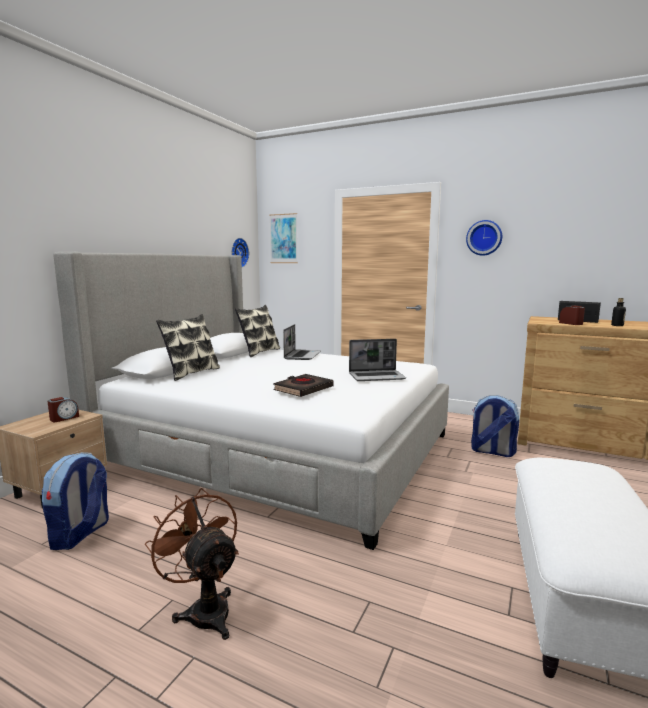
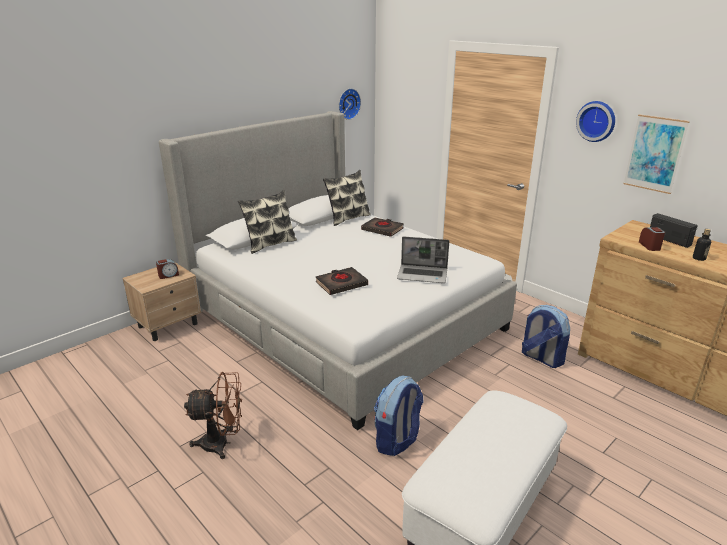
camera: 20 degrees right, 15 degrees up
(80, 534) = (169, 368): backpack -> backpack (397, 440)
(204, 609) = (222, 443): brown fan -> brown fan turned 105 degrees clockwise
(283, 238) = (398, 87): picture -> picture (654, 154)
(302, 355) = (382, 229): laptop -> black book

